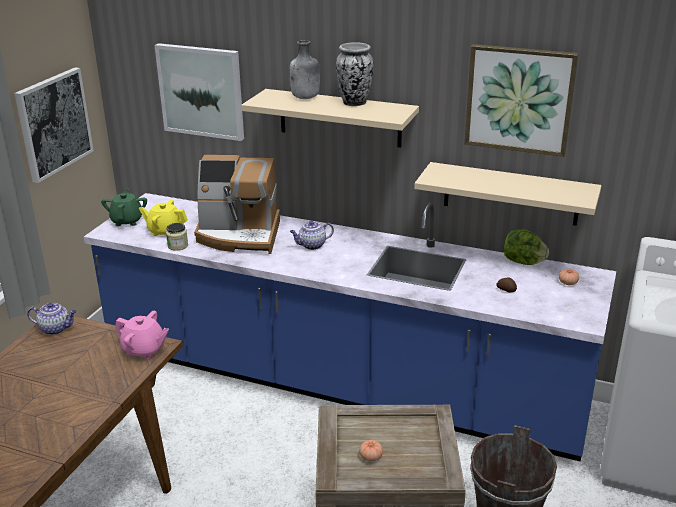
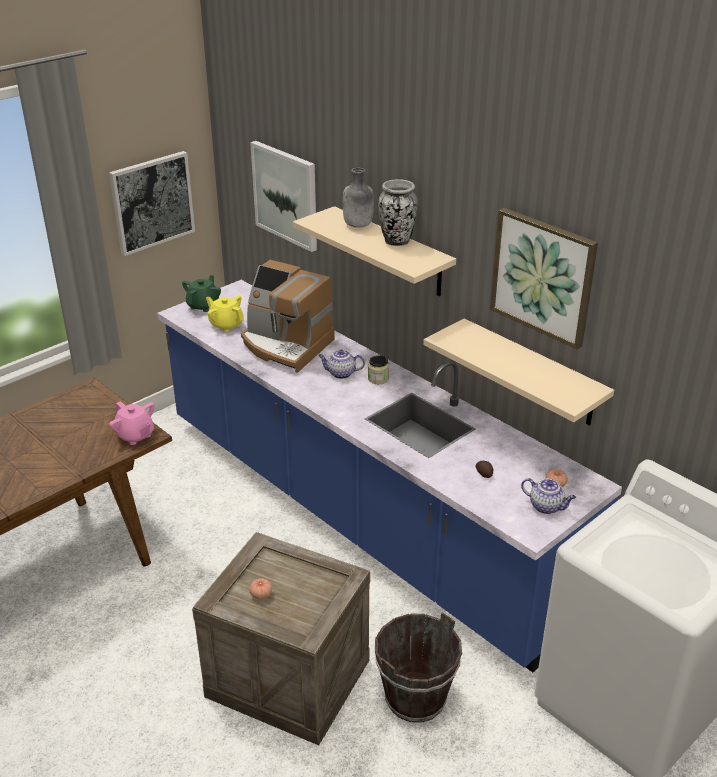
camera: 25 degrees right, 5 degrees up
(56, 329) = (84, 395): teapot -> teapot (547, 506)
(177, 246) = (225, 342): jar -> jar (378, 379)
(523, 262) = (530, 448): lettuce -> none

